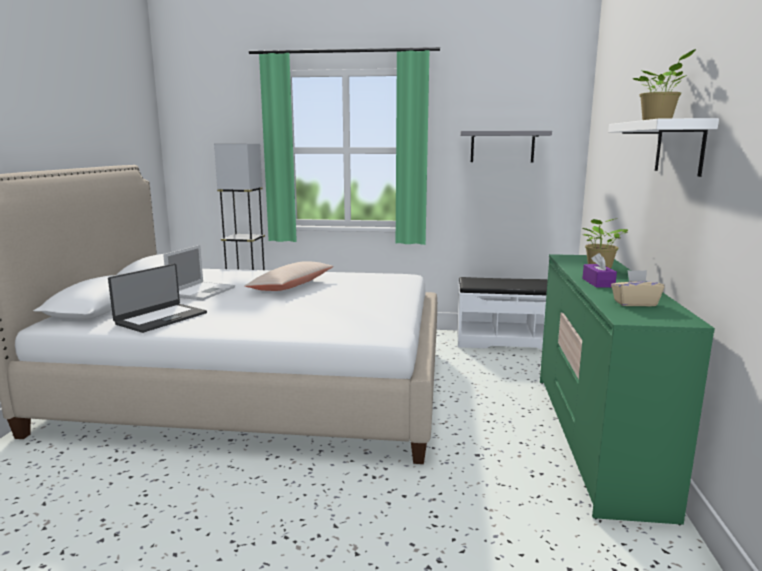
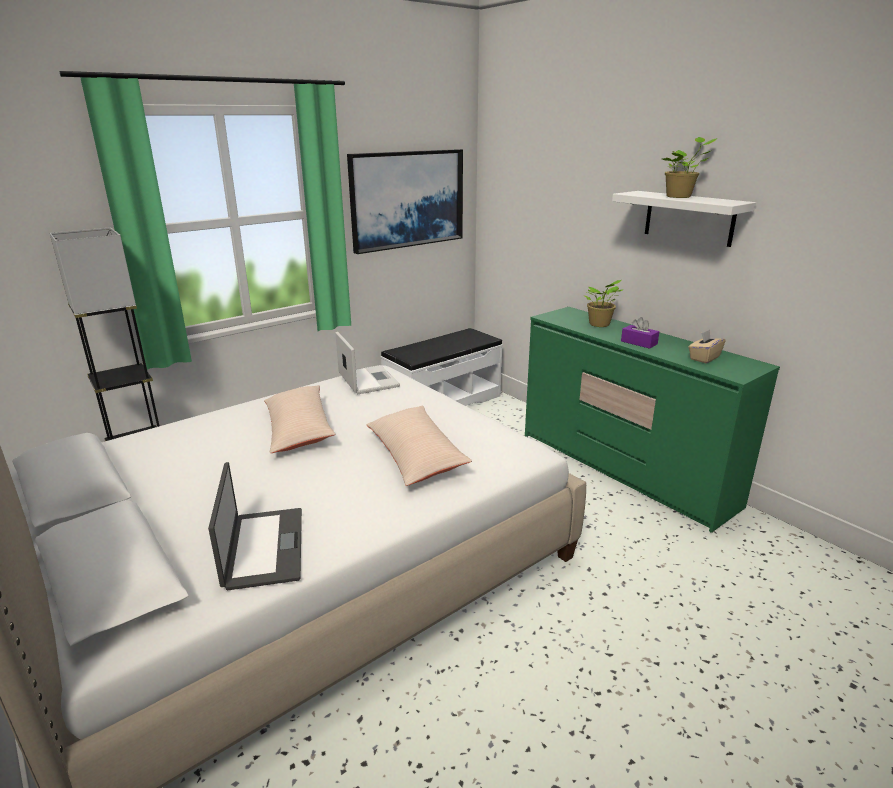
camera: 45 degrees left, 10 degrees up
(202, 291) = (205, 482): laptop -> laptop (367, 380)
(314, 312) = (415, 455): none -> beige pillow
(502, 146) = (407, 199): grey shelf -> picture

